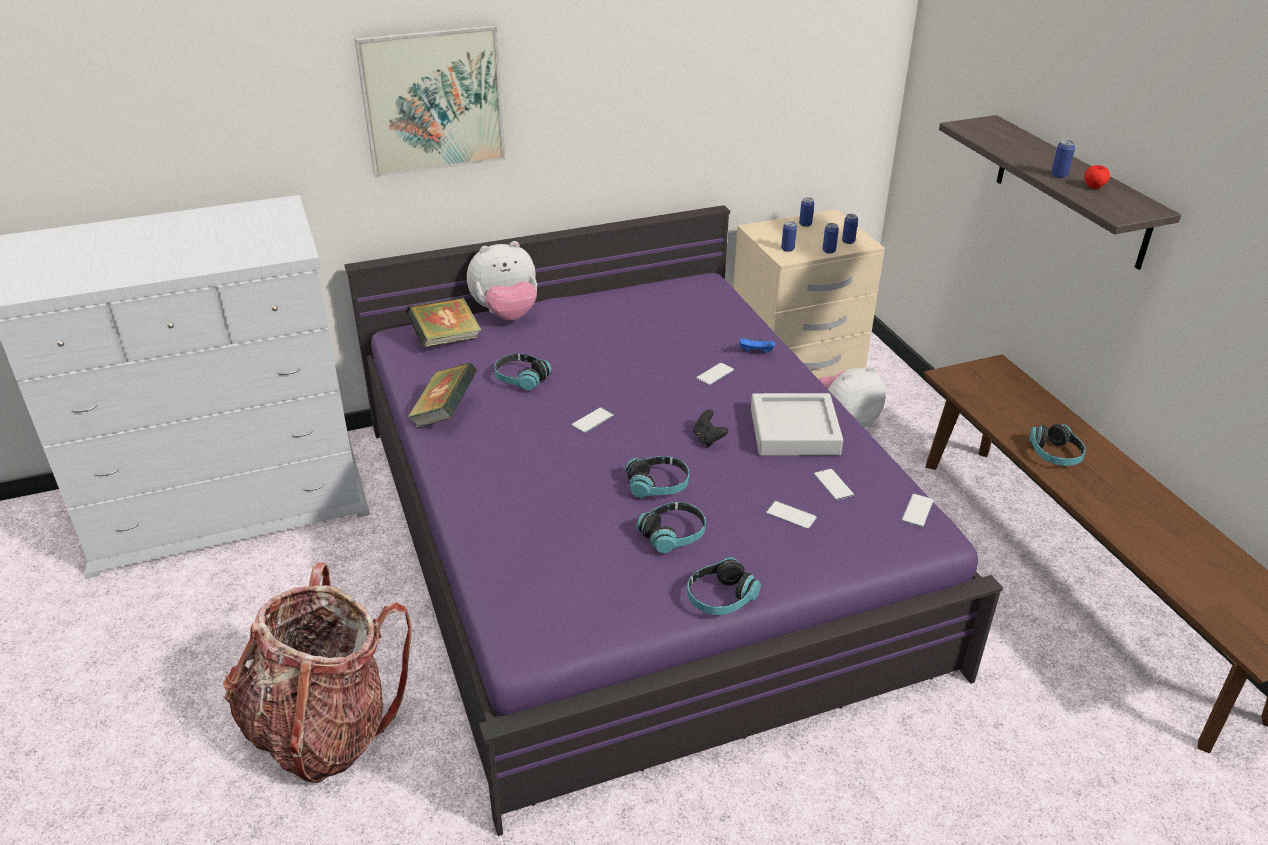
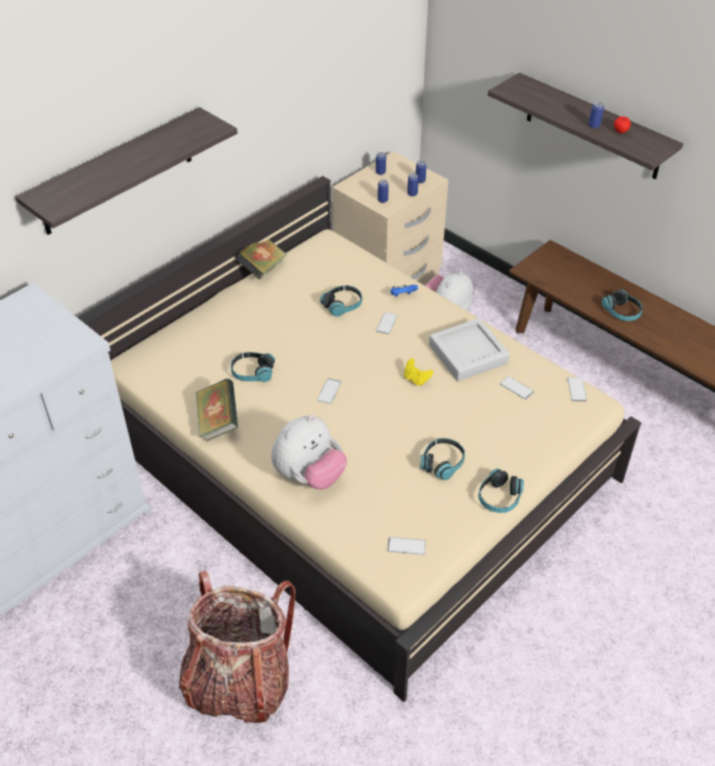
camera: 25 degrees left, 10 degrees up
(433, 100) = (117, 172): picture -> shelf
(446, 340) = (169, 356): book -> book (262, 269)
(506, 314) = (197, 317): plush toy -> plush toy (309, 476)
(632, 537) = (356, 457): purple bed -> beige bed
(658, 485) = (408, 429): headphones -> headphones (342, 305)
(708, 439) = (416, 379): black game controller -> yellow game controller
(791, 515) = (504, 421): phone -> phone (406, 546)

